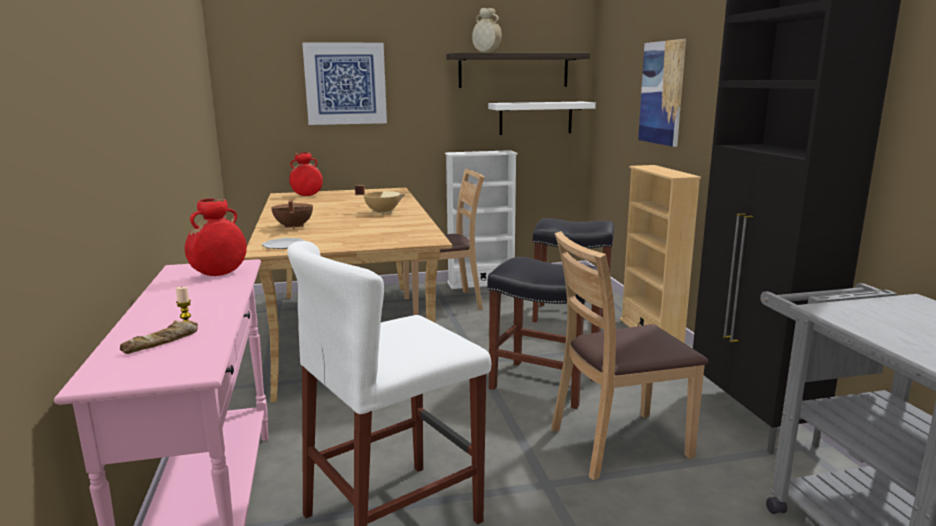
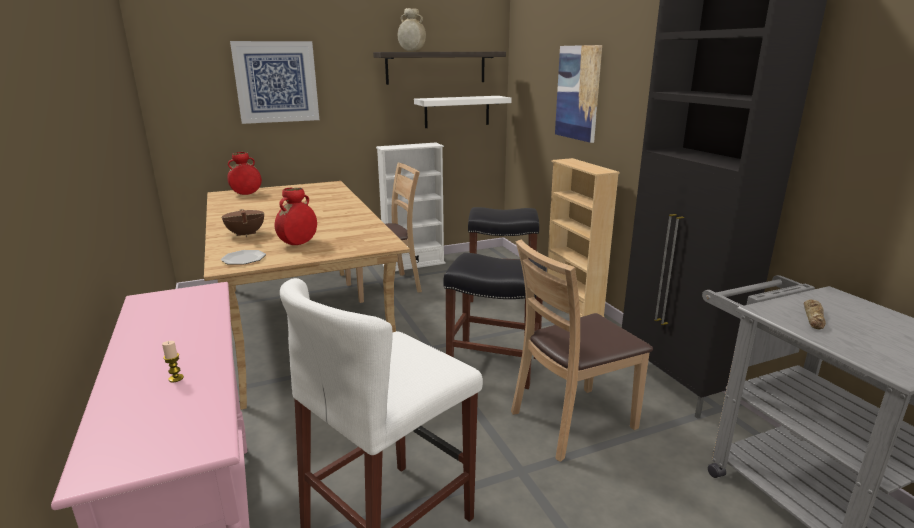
camera: 10 degrees left, 5 degrees up
(162, 342) = (157, 407): bread -> bread (814, 318)
(219, 274) = (190, 305): red vase -> red vase (298, 244)
(382, 212) = (329, 212): beige cooking pot -> none

